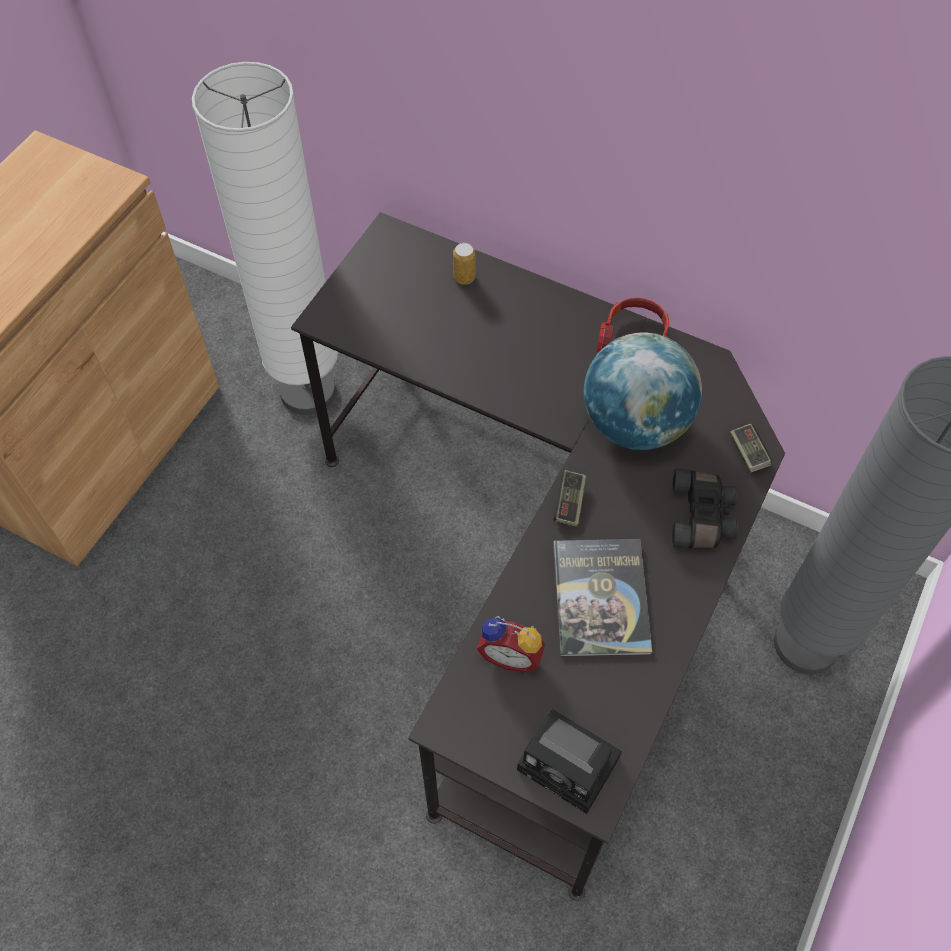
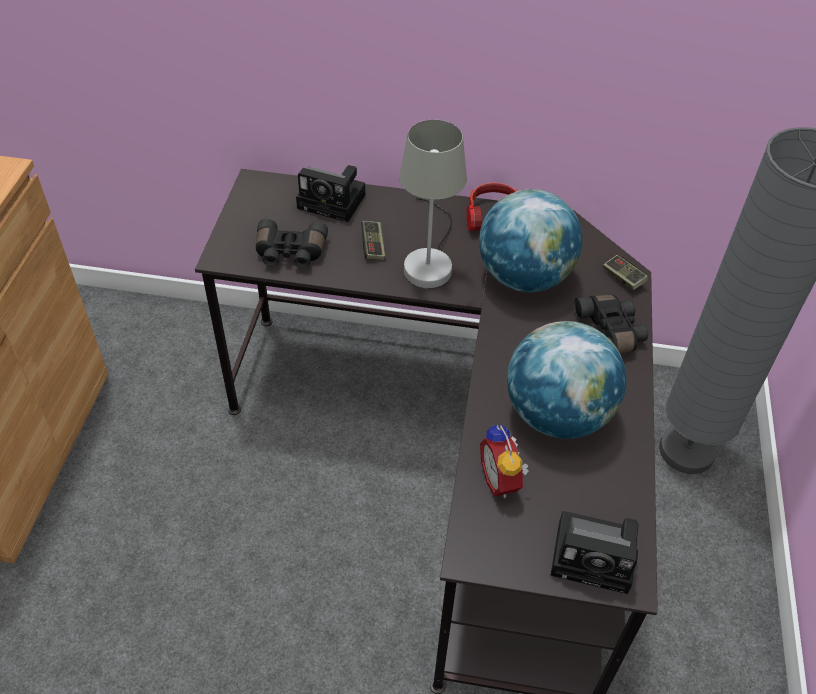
camera: 20 degrees left, 10 degrees down
(308, 392) = (193, 359): white floor lamp -> none
(394, 332) = (290, 253): none -> black binoculars
(464, 277) = (334, 201): can -> camera
(511, 654) = (502, 480): alarm clock -> alarm clock turned 75 degrees clockwise
(539, 377) = (430, 260): none -> grey table lamp
(569, 503) = (498, 348): game controller -> game controller (373, 246)
(600, 597) = (557, 414): book -> globe

